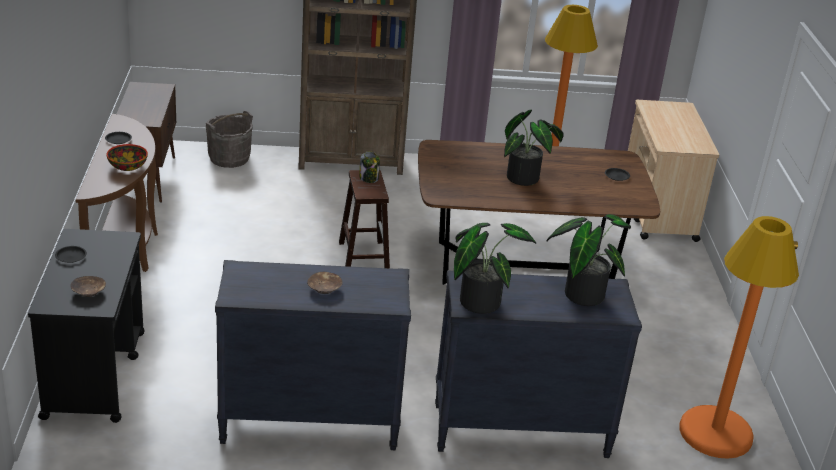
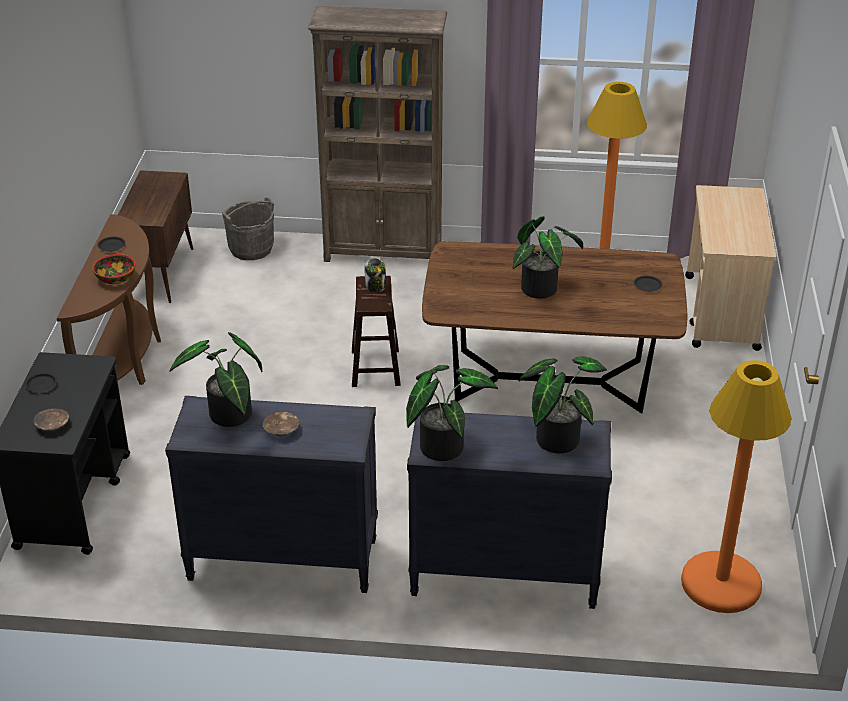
camera: 10 degrees right, 5 degrees up
(271, 278) = (229, 418): none -> potted plant

